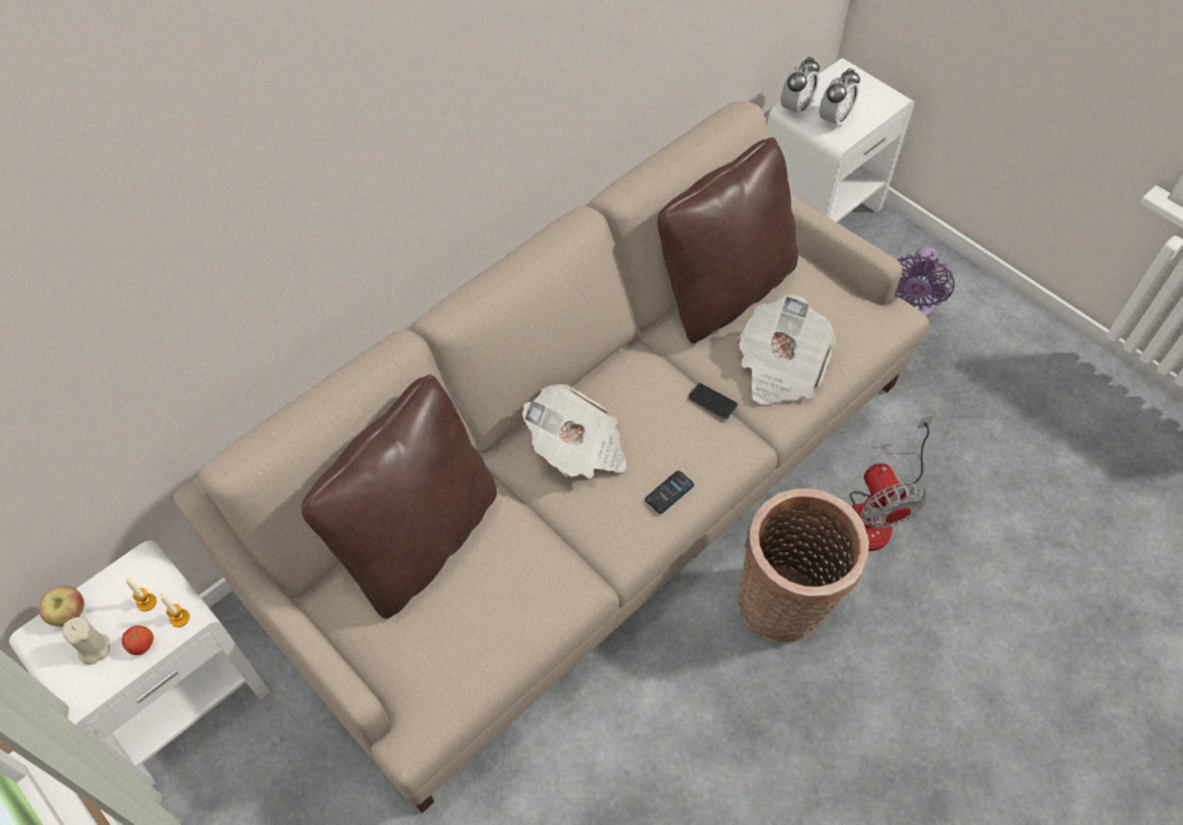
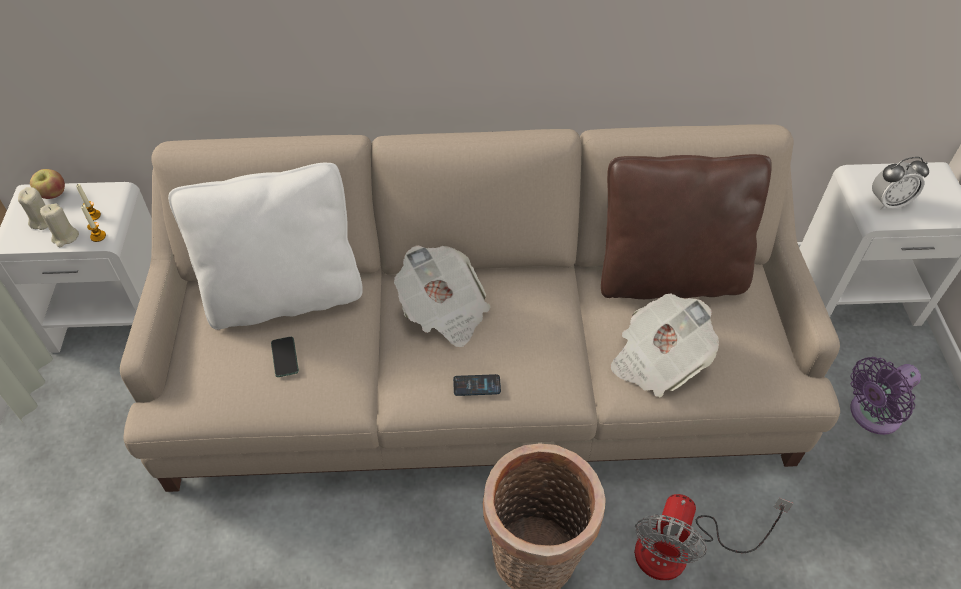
camera: 40 degrees right, 5 degrees down
(143, 645) = (65, 237): apple -> beige candle
(419, 539) = (284, 296): brown pillow -> white pillow
(712, 402) = (578, 347): phone -> phone (284, 357)
(795, 108) = (860, 177): alarm clock -> none

